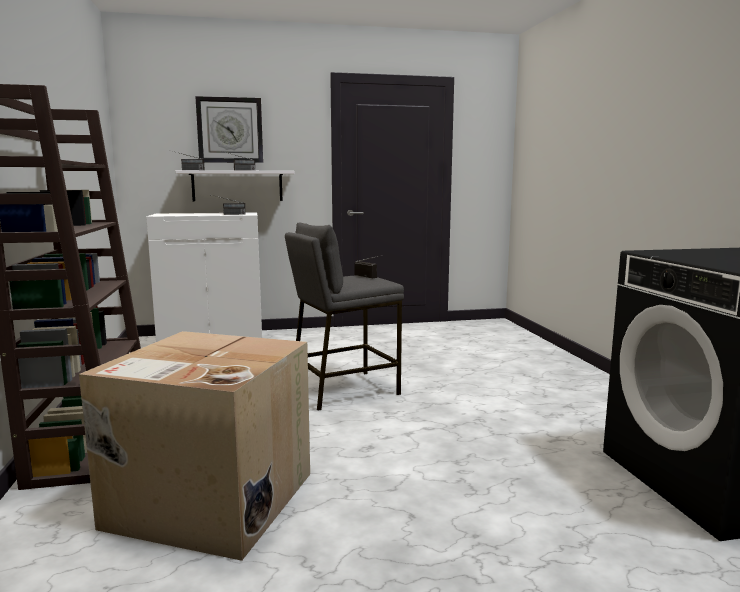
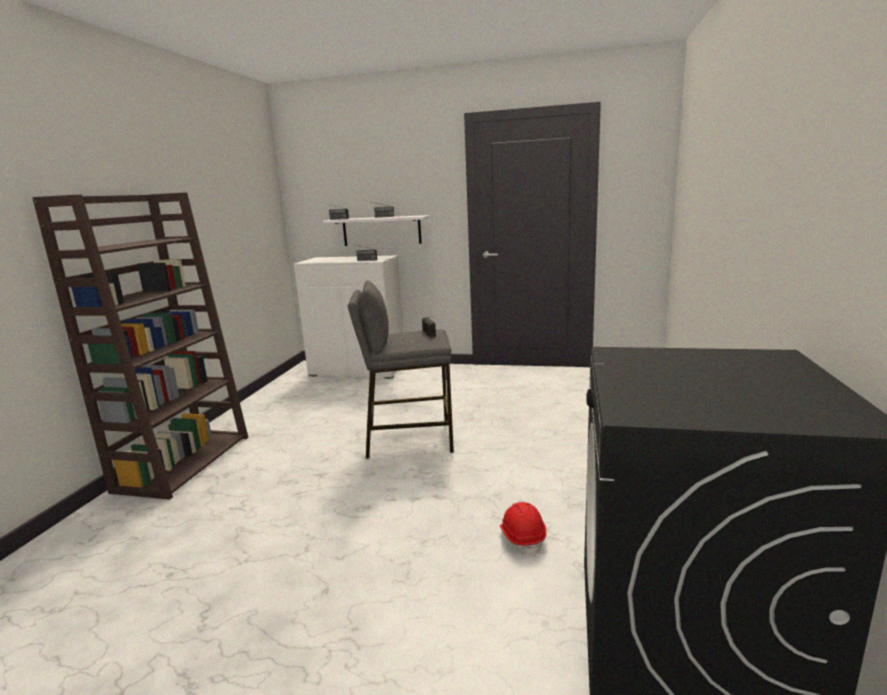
camera: 25 degrees right, 5 degrees up
(208, 500) = (202, 533): cardboard box -> none
(230, 130) = (373, 179): wall clock -> none
(535, 444) = (522, 537): none -> red hard hat

